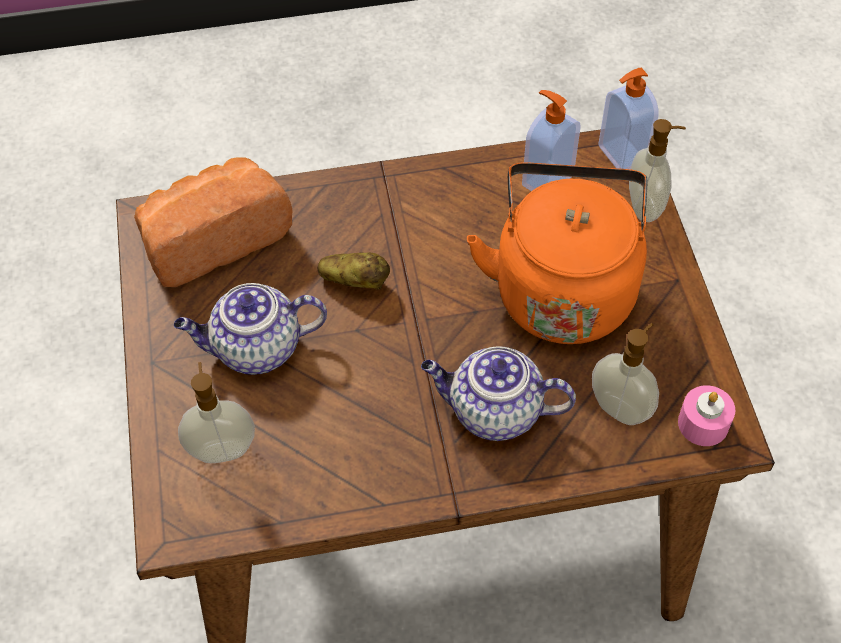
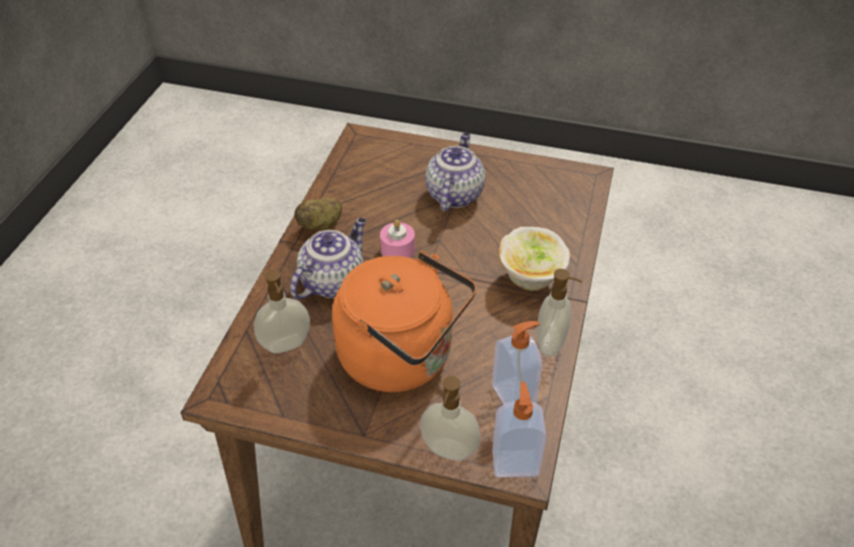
camera: 115 degrees right, 10 degrees down
(213, 237) = (555, 199): bread -> none
(222, 449) = (395, 164): soap dispenser -> soap dispenser (551, 343)
(355, 281) = (479, 252): potato -> potato (321, 224)
(375, 217) = (531, 279): none -> bowl
(703, 424) = (239, 385): pink candle -> pink candle (397, 250)

